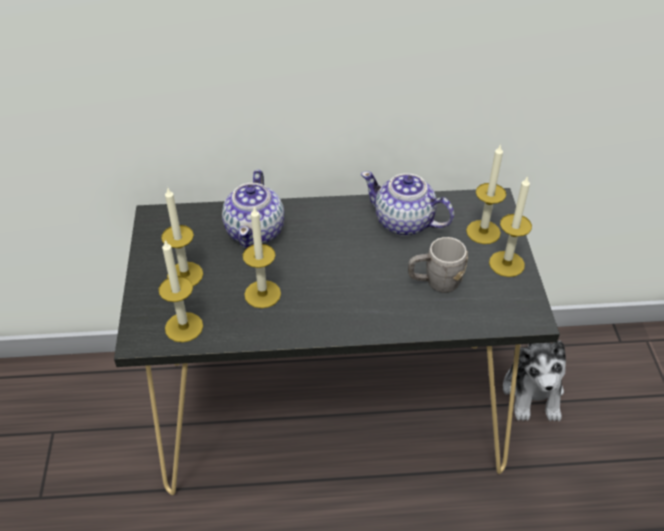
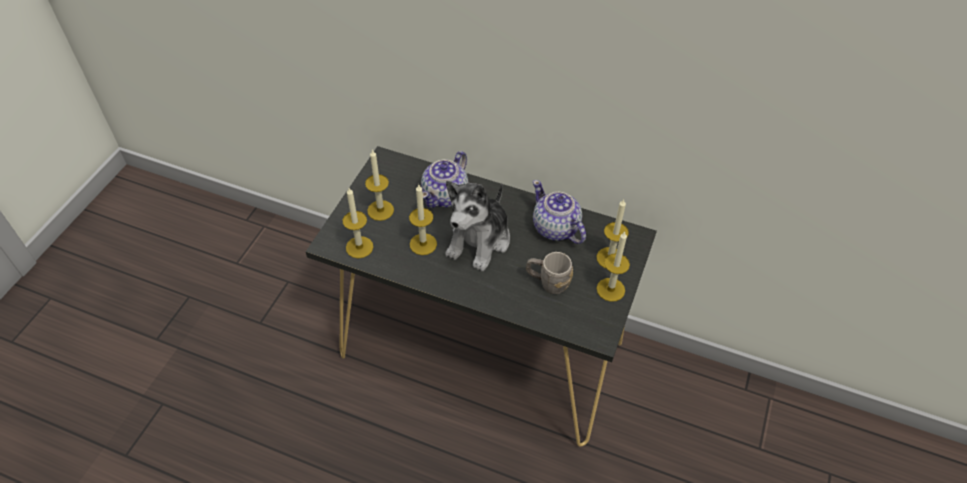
camera: 25 degrees right, 5 degrees up
(533, 392) = (645, 398): plush toy -> plush toy (479, 241)

